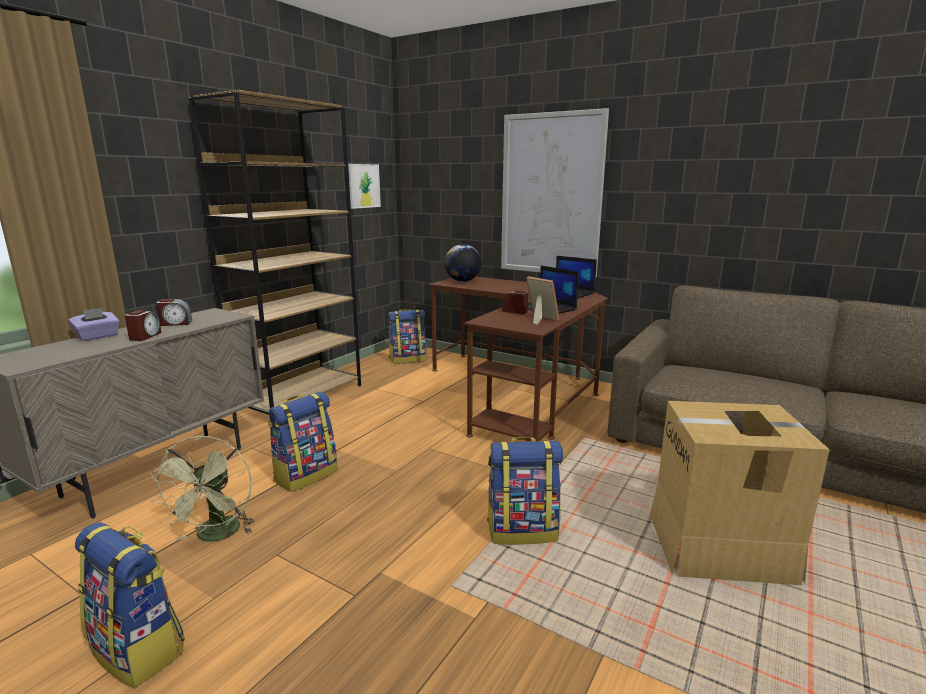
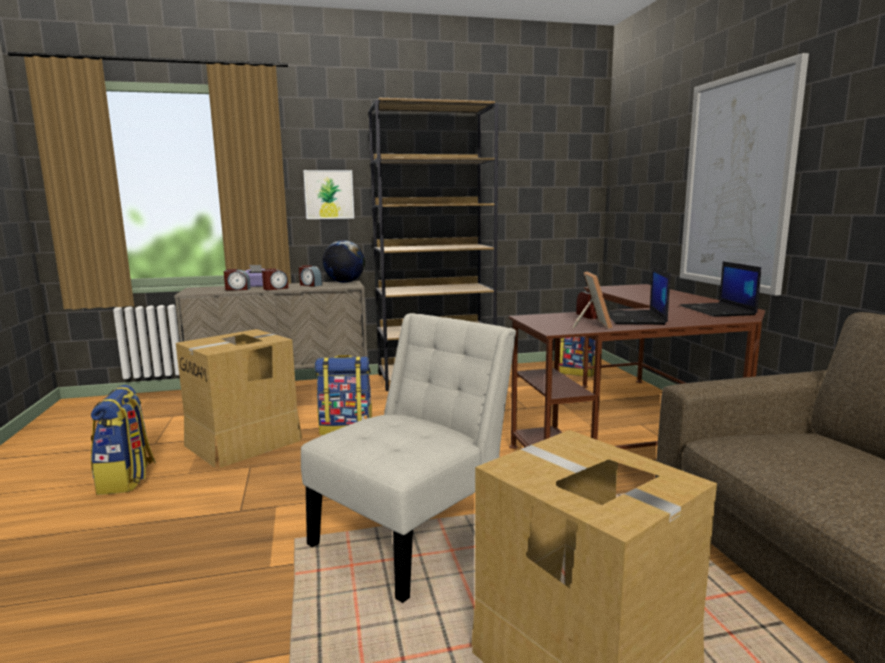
camera: 45 degrees right, 5 degrees down
(86, 347) = (237, 289): none -> alarm clock
(216, 536) = (244, 442): green fan -> cardboard box
(364, 186) = (556, 183): picture -> picture (329, 194)
(462, 281) = (626, 288): globe -> globe (344, 282)
(522, 530) = (413, 534): backpack -> white chair

